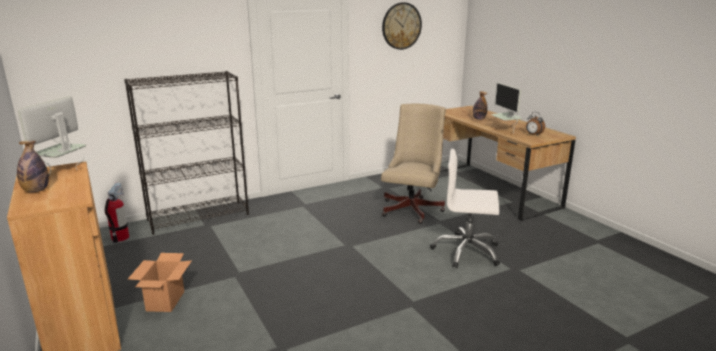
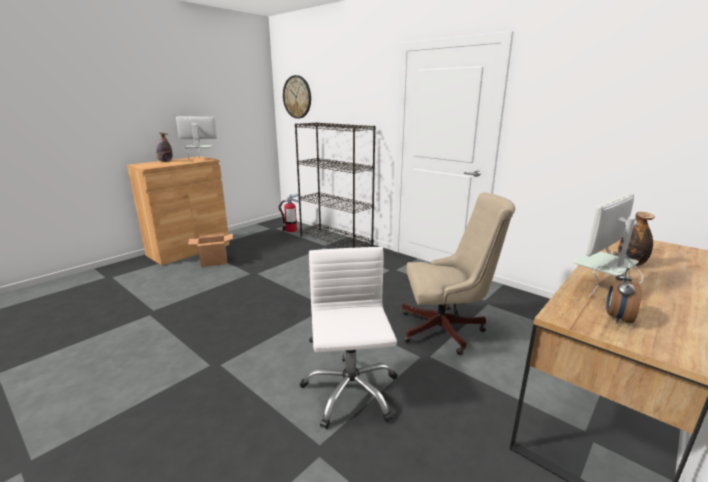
camera: 70 degrees right, 0 degrees up
(401, 26) = (597, 89): wall clock -> wall clock (297, 97)

